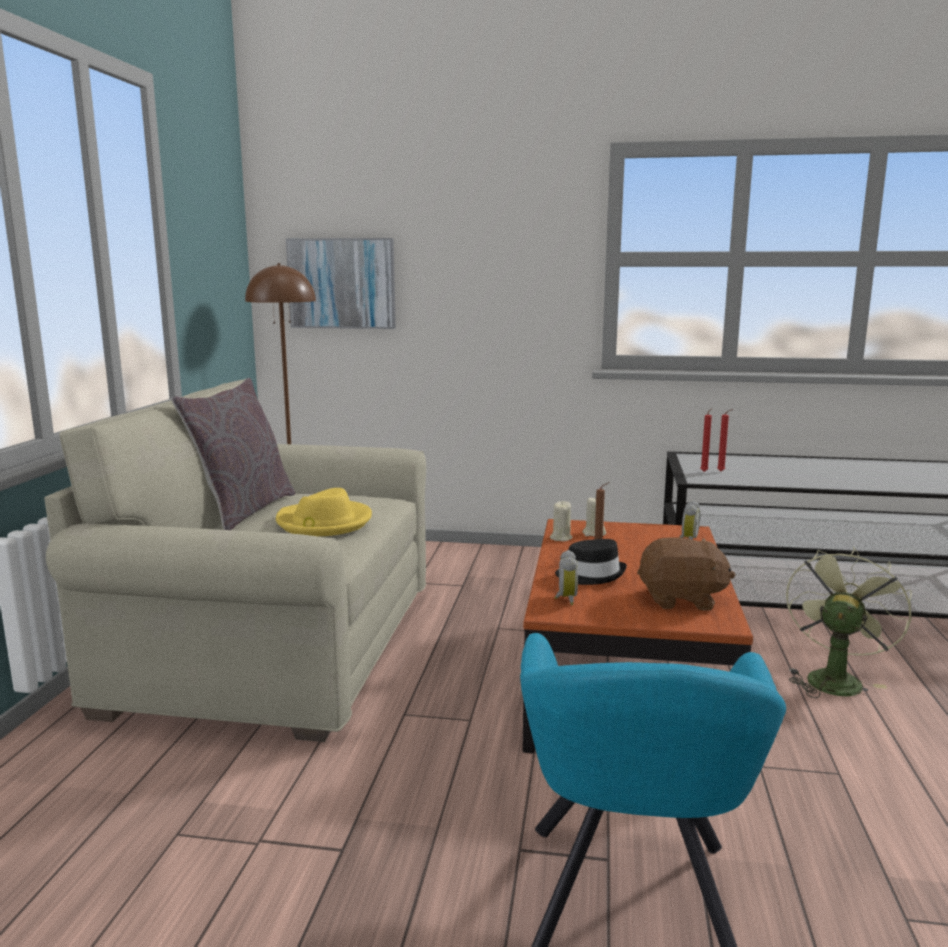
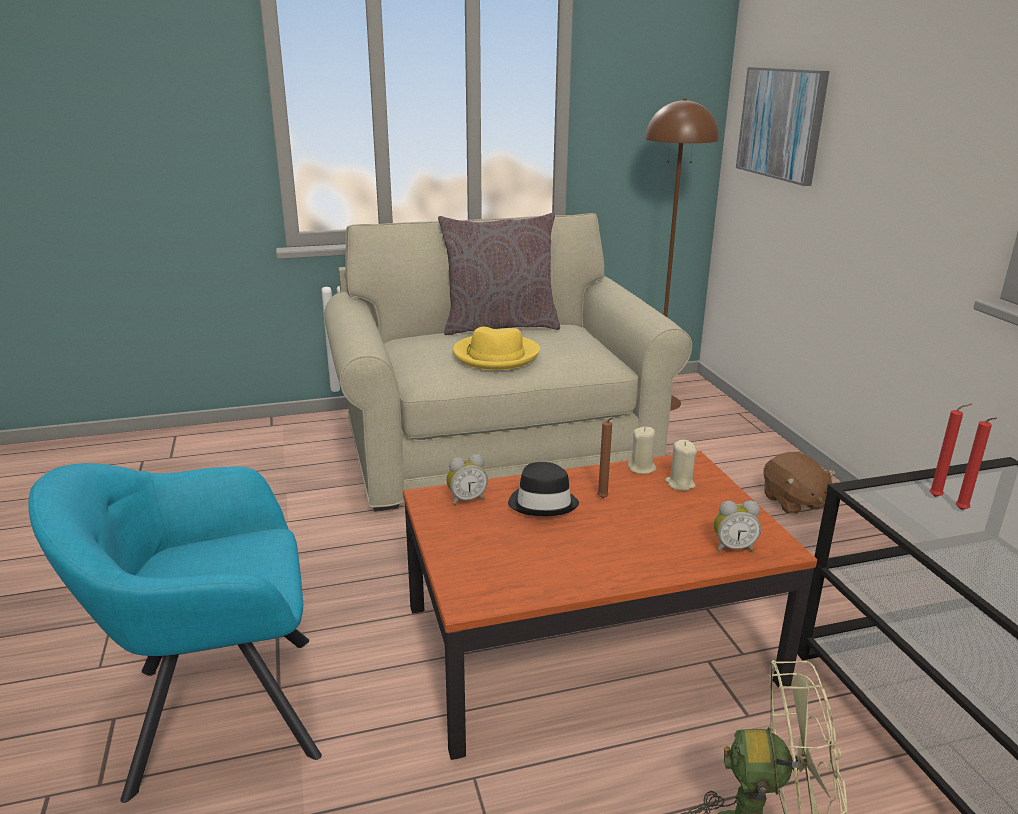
camera: 65 degrees right, 10 degrees up
(681, 600) = (516, 565): brown plush toy -> brown plush toy (793, 502)

